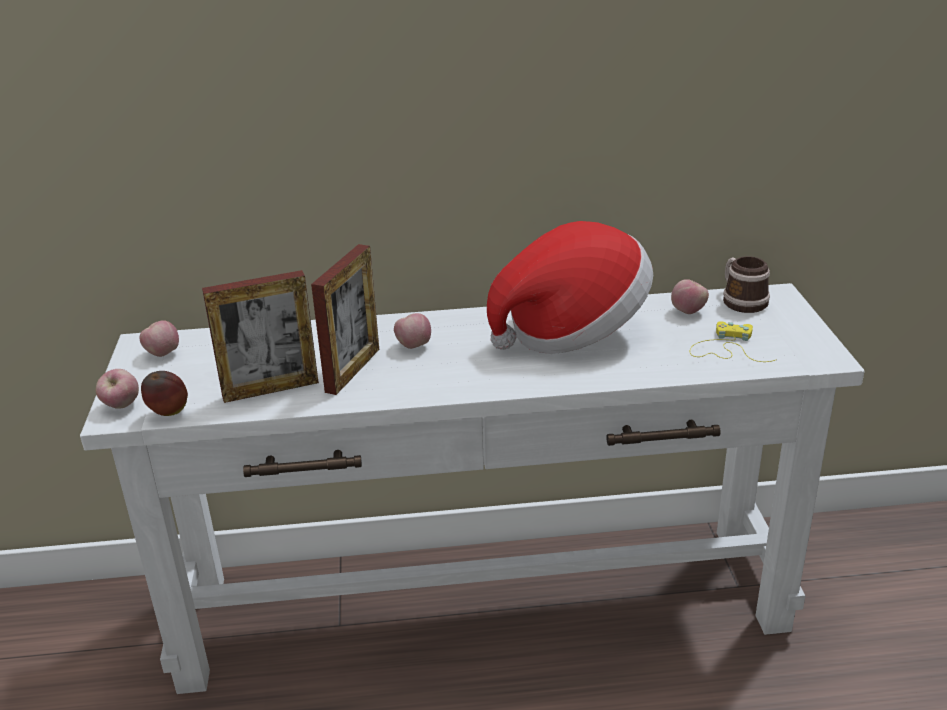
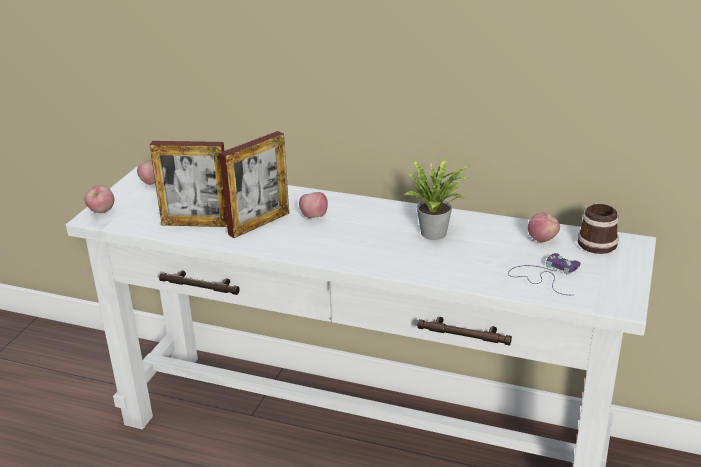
camera: 25 degrees right, 0 degrees up
(169, 414) = (124, 224): apple -> none
(572, 331) = (437, 233): hat -> potted plant
(726, 348) = (545, 275): yellow game controller -> purple game controller

